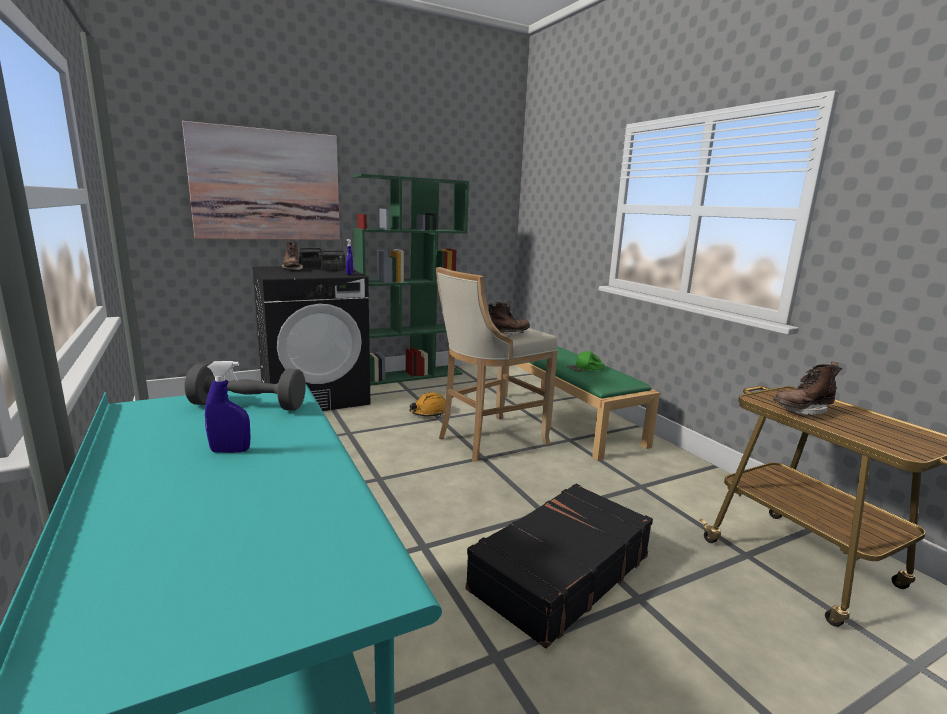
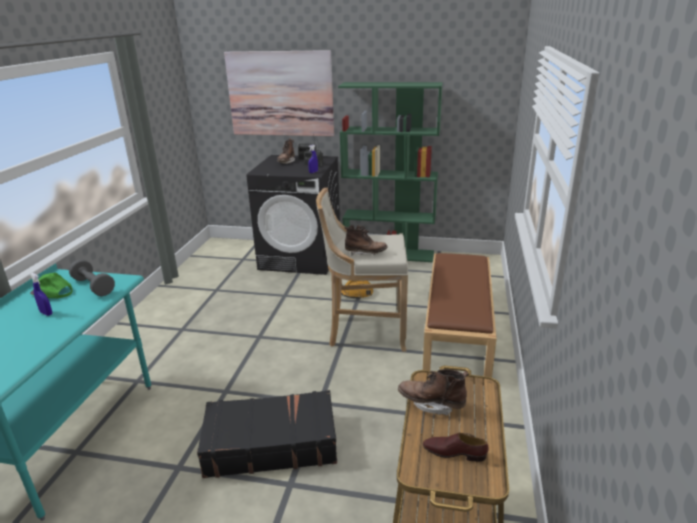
camera: 40 degrees right, 10 degrees up
(568, 419) = (458, 333): green bench -> brown bench
(586, 368) = (459, 294): green cap -> green cap (52, 292)
(886, 432) = (454, 452): none -> brown shoe

